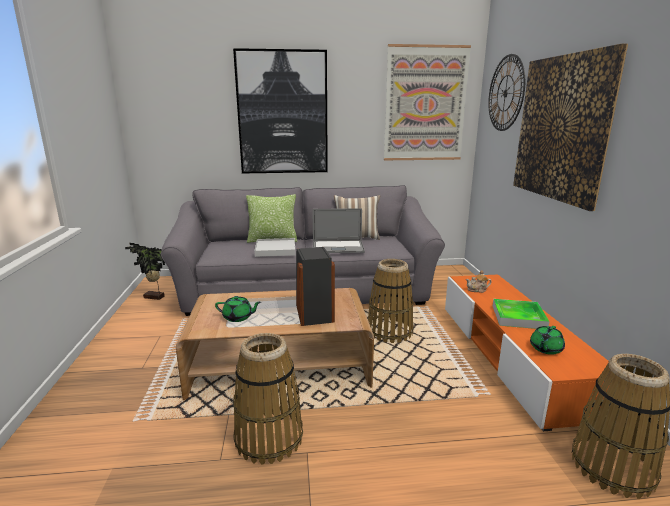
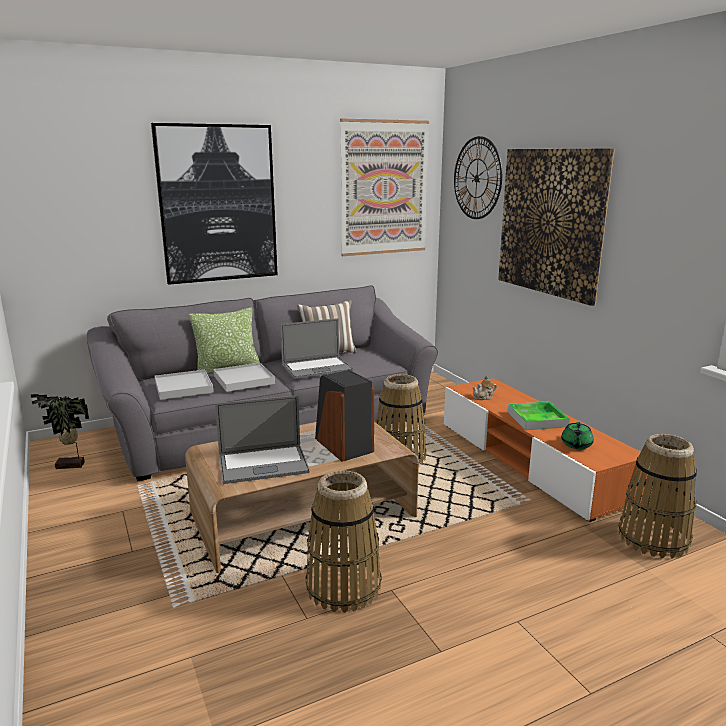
camera: 20 degrees left, 0 degrees up
(228, 250) = (183, 387): none -> white tray
(238, 317) = (263, 464): green teapot -> laptop

